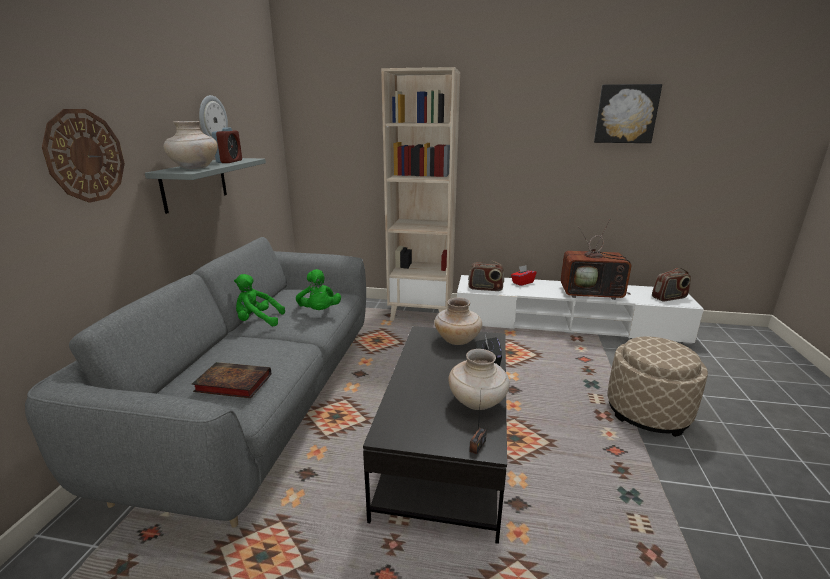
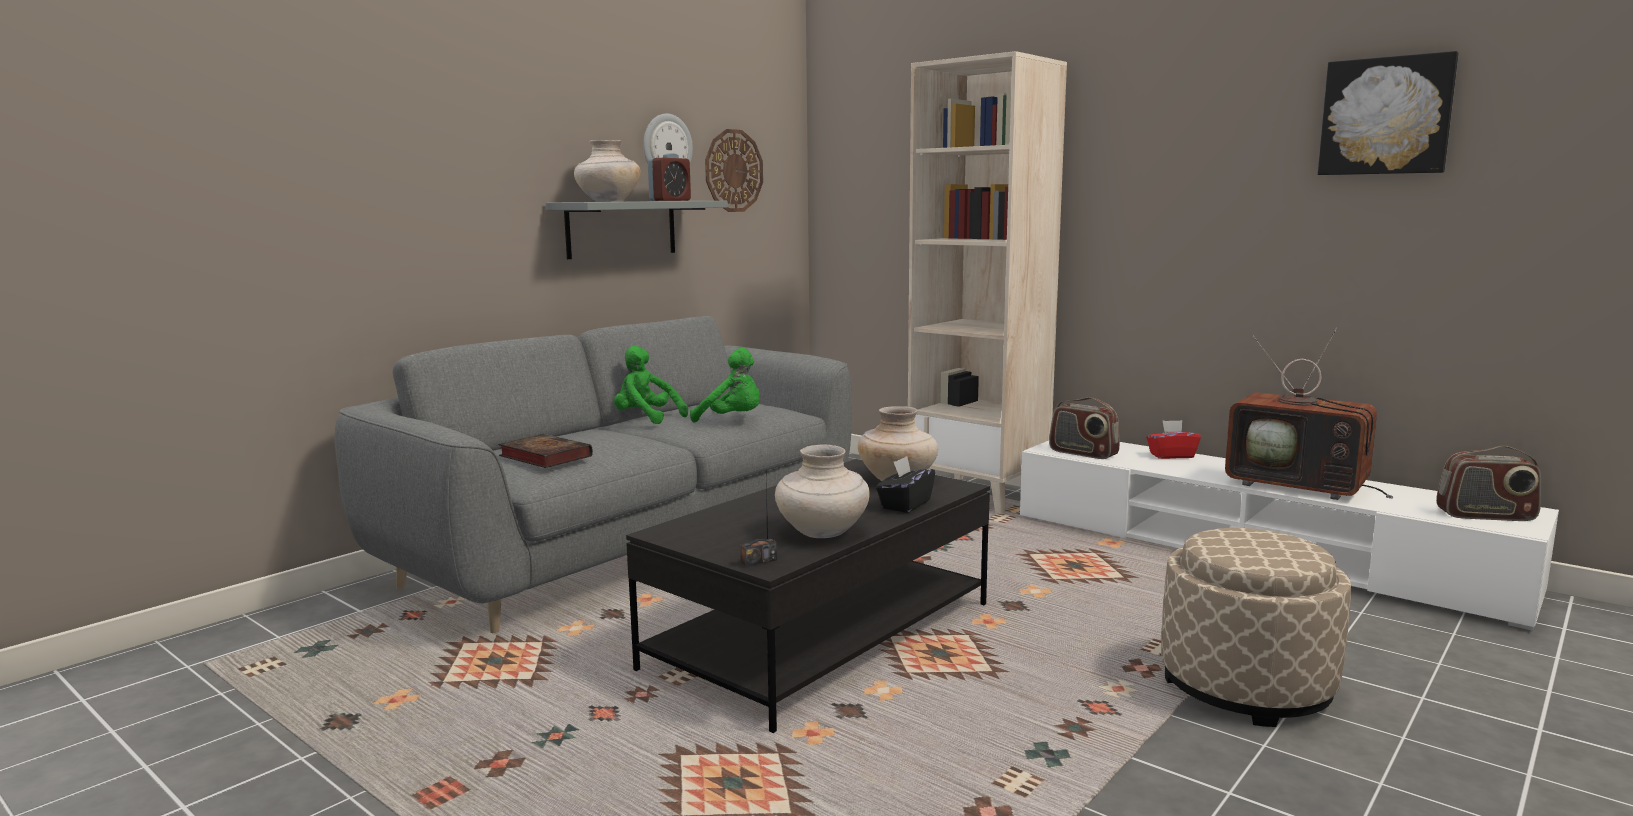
camera: 30 degrees right, 10 degrees down
(85, 156) = (471, 173): wall clock -> wall clock (733, 171)
(319, 311) = (732, 420): green plush toy -> green plush toy turned 75 degrees counterclockwise

